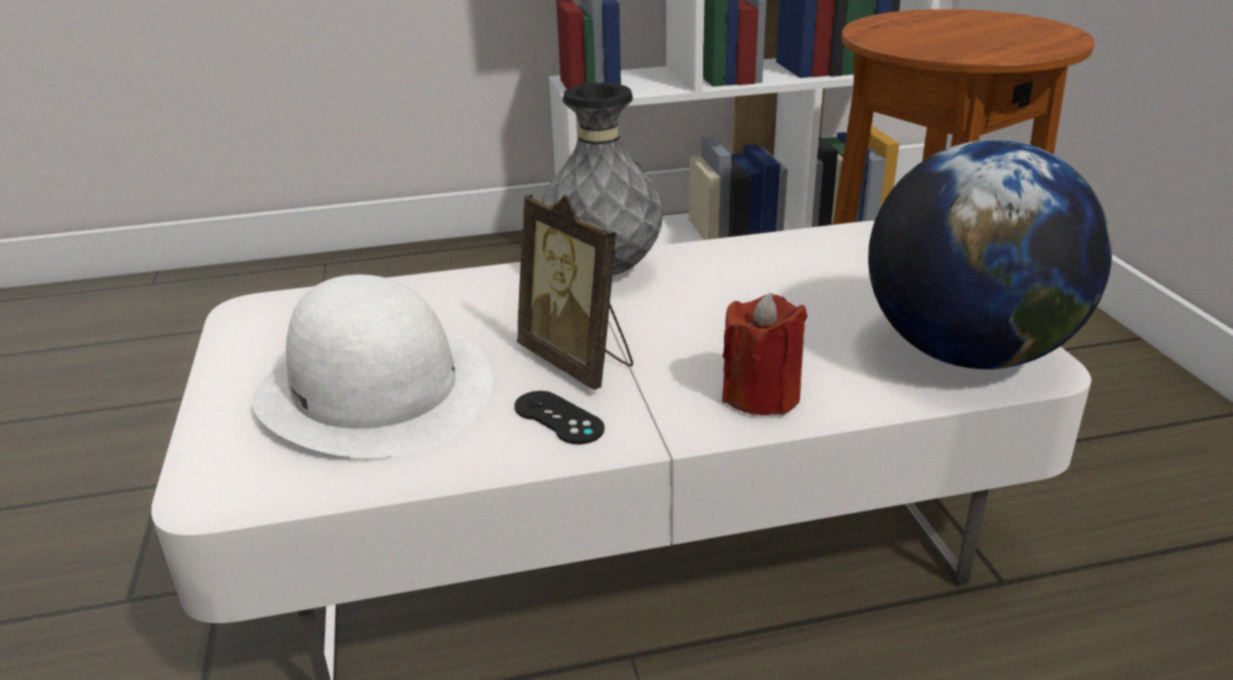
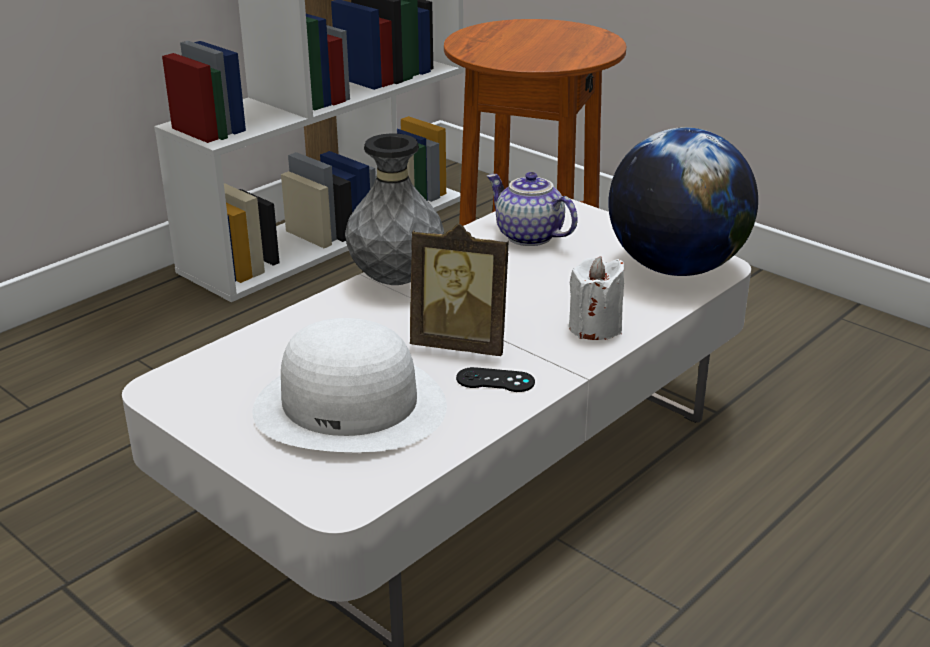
camera: 35 degrees left, 0 degrees up
(761, 395) = (595, 328): red candle -> white candle
(812, 264) = (527, 236): none -> teapot

